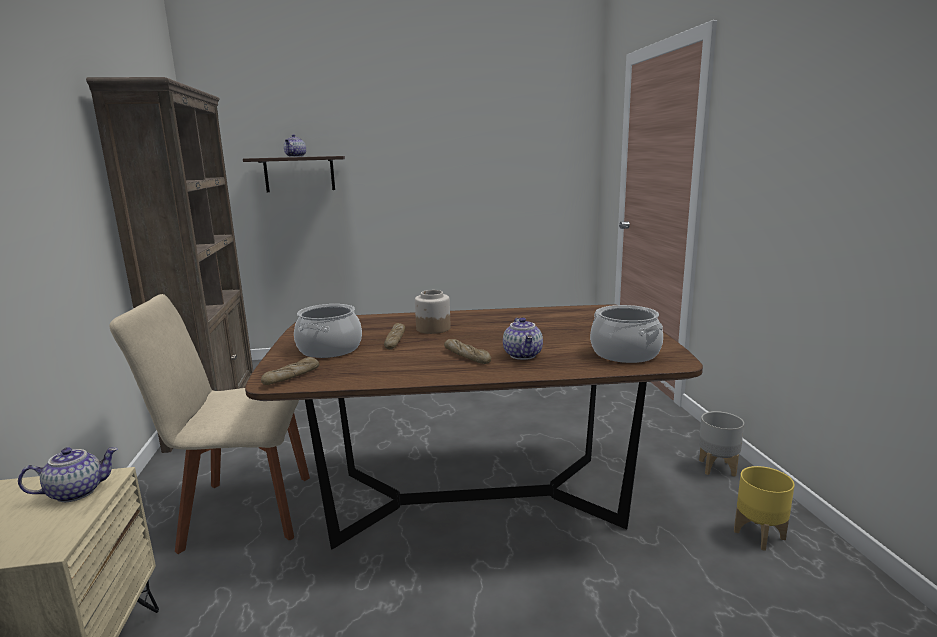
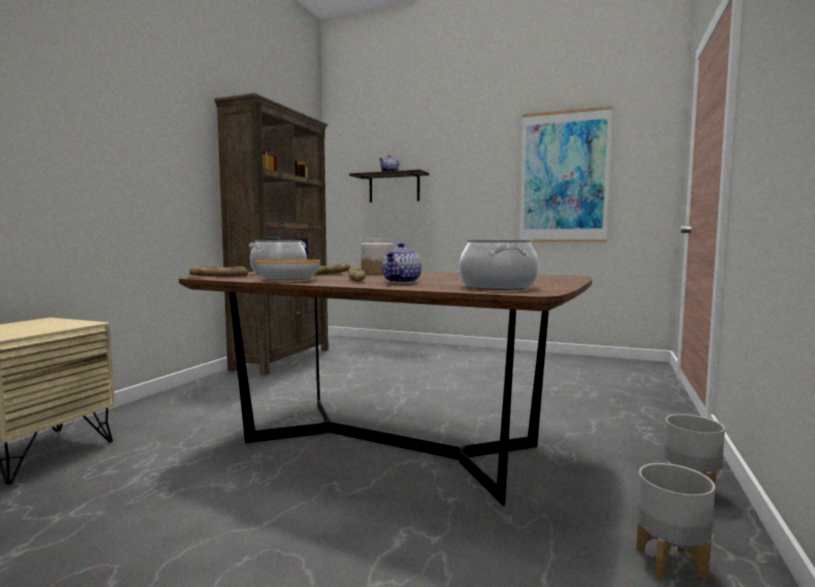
camera: 30 degrees right, 10 degrees down
(77, 492) = (63, 325): teapot -> none
(240, 511) = (224, 408): beige chair -> none
(403, 372) = (288, 280): none -> bowl
(497, 164) = (564, 177): none -> picture
(759, 535) = (671, 564): yellow planter -> grey planter

